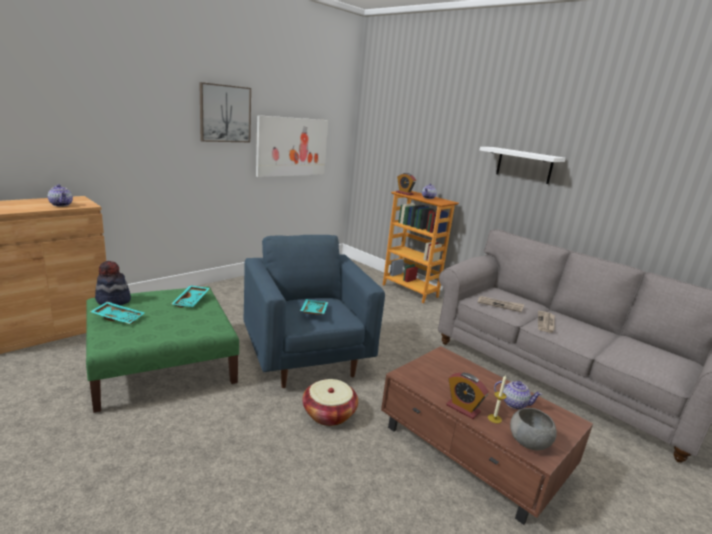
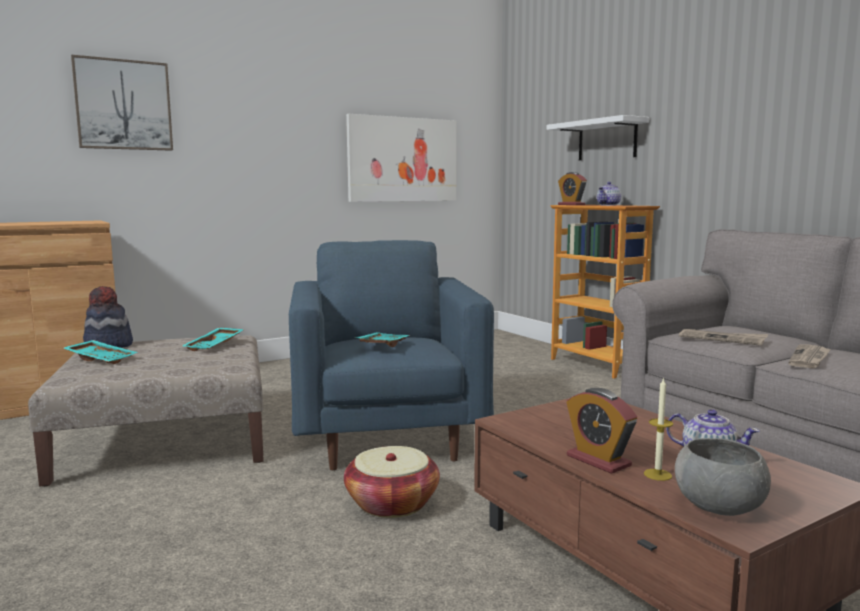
camera: 15 degrees right, 10 degrees down
(62, 205) = (61, 222): teapot -> none
(162, 363) = (167, 438): green ottoman -> beige ottoman
(225, 113) = (298, 112): picture -> picture (123, 105)
(524, 165) = (757, 119): white shelf -> white shelf (607, 140)

